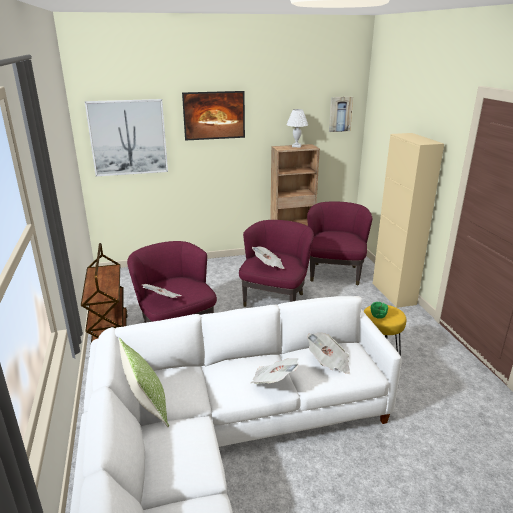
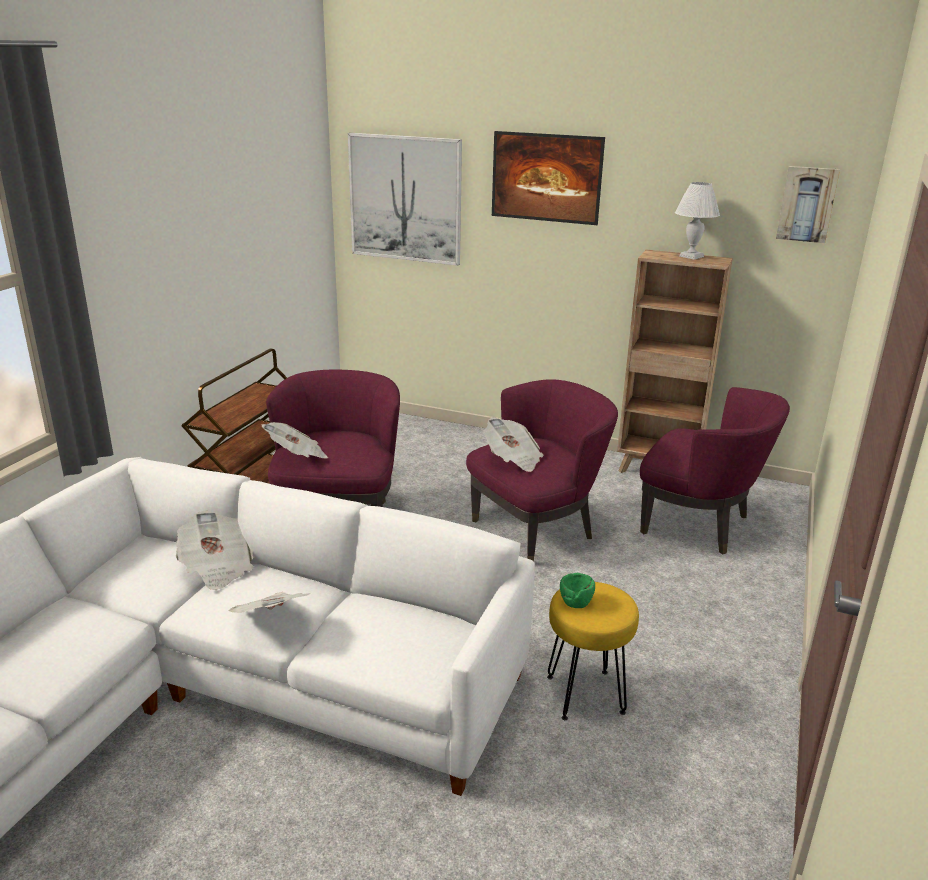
camera: 35 degrees right, 0 degrees up
(147, 406) = (96, 577): pillow -> none
(329, 363) = (385, 634): newspaper -> newspaper (217, 567)
(334, 273) = (699, 525): purple armchair -> purple armchair turned 75 degrees clockwise
(393, 294) = (772, 602): beige cabinet -> none

